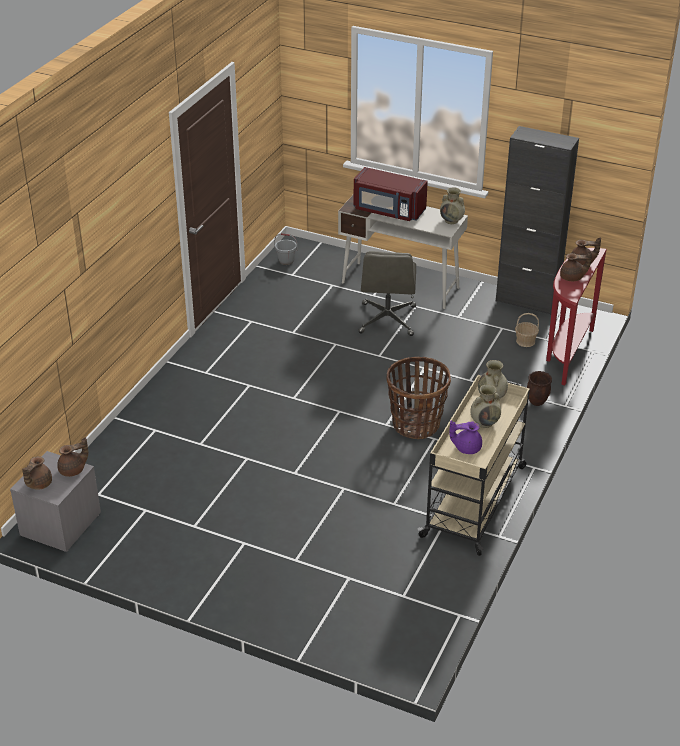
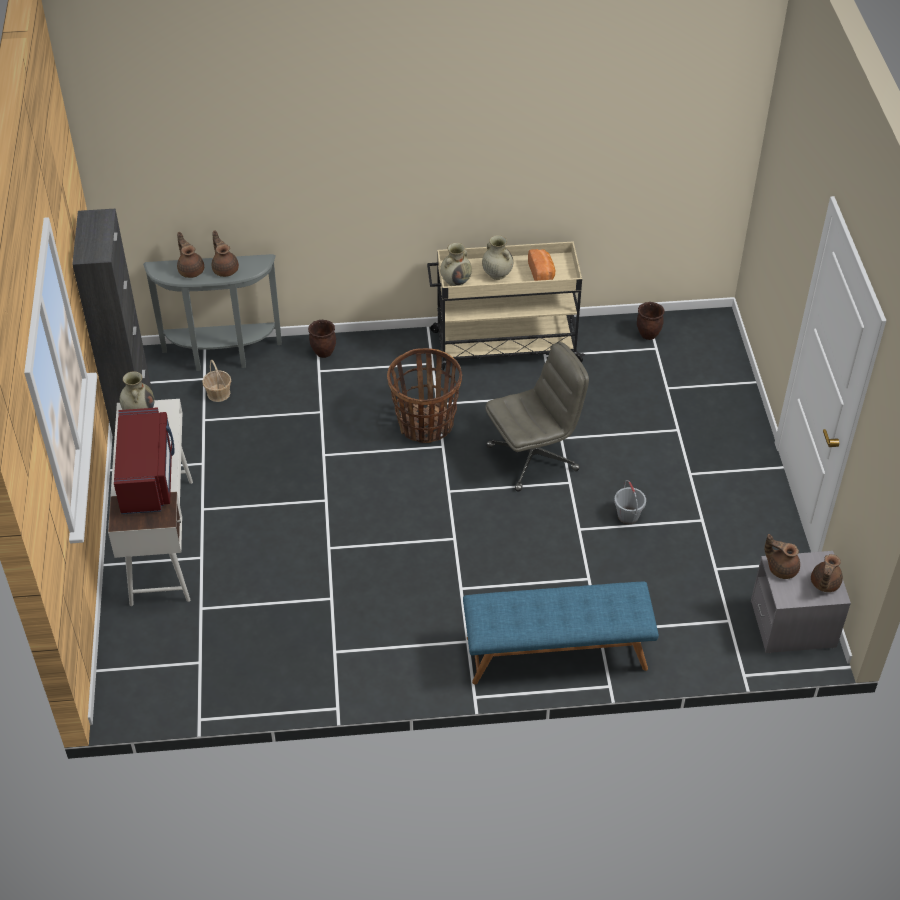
camera: 120 degrees left, 10 degrees up
(38, 484) = (824, 584): brown teapot -> brown teapot turned 120 degrees clockwise
(157, 404) = (556, 654): none -> blue bench
(286, 261) = (168, 686): grey bucket -> grey bucket (627, 516)
(387, 320) = (249, 521): grey office chair -> grey office chair (533, 457)
(425, 600) = (648, 334): none -> brown planter
(466, 447) = (542, 273): purple teapot -> bread
(566, 353) = (222, 356): red console table -> grey console table

